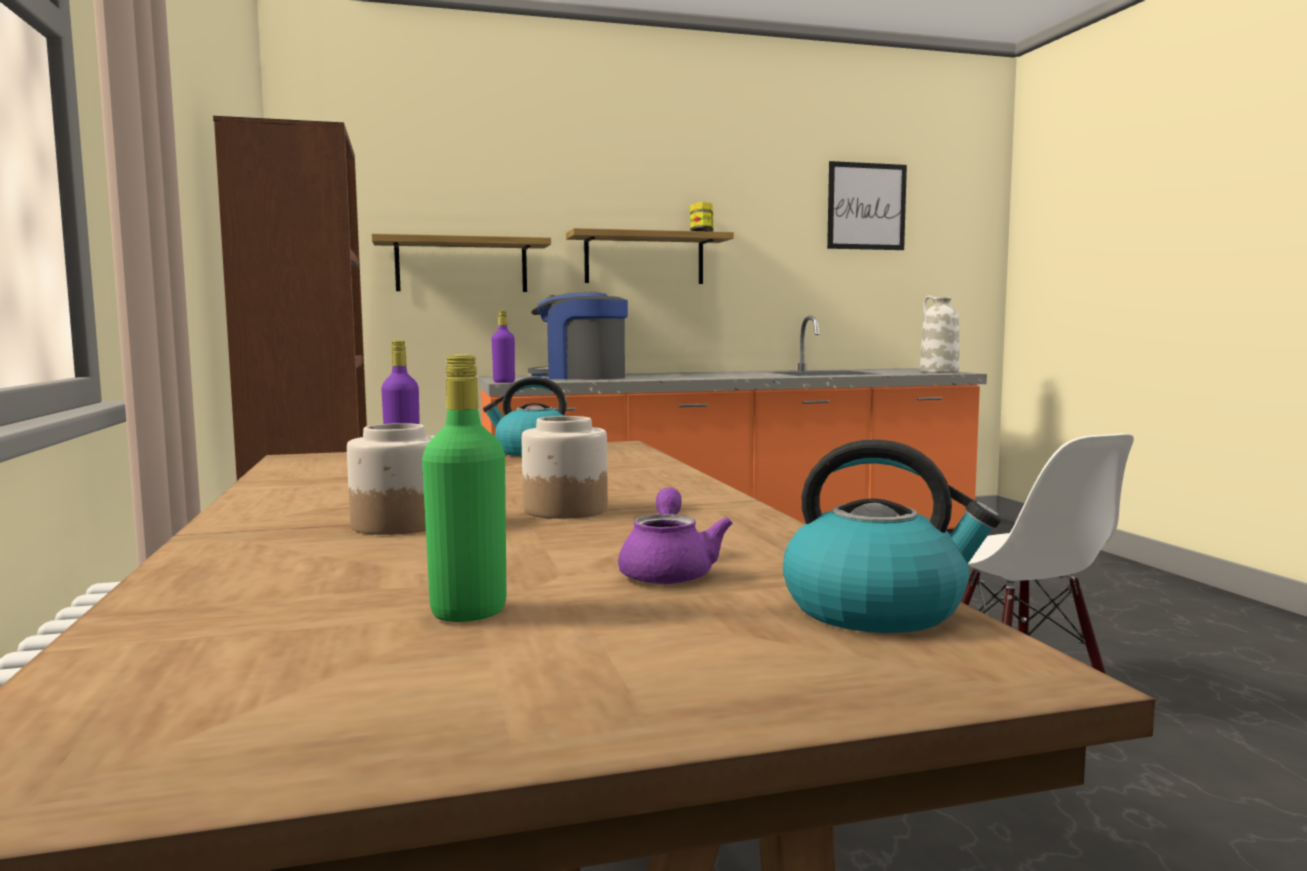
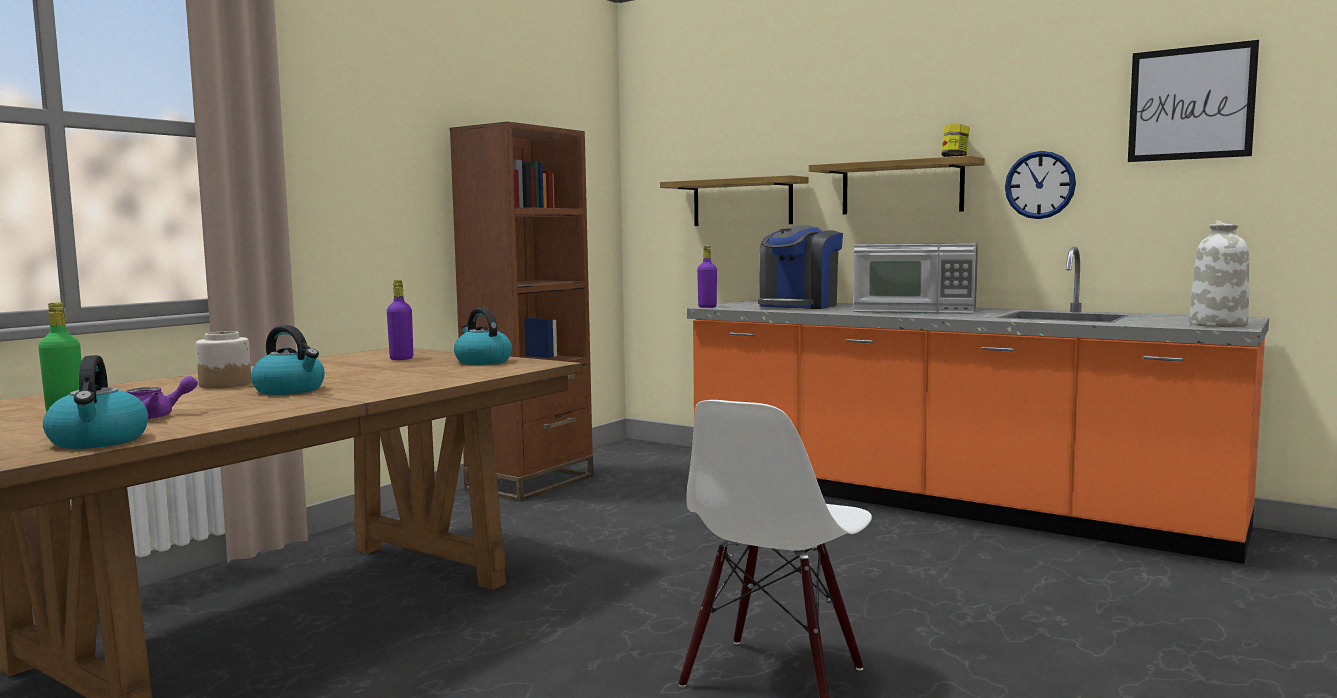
camera: 50 degrees right, 0 degrees up
(564, 510) = (290, 390): jar -> kettle
(580, 377) = (798, 306): coffee machine -> coffee machine turned 120 degrees counterclockwise
(701, 375) = (915, 310): none -> microwave
(764, 263) = (1040, 185): none -> wall clock

